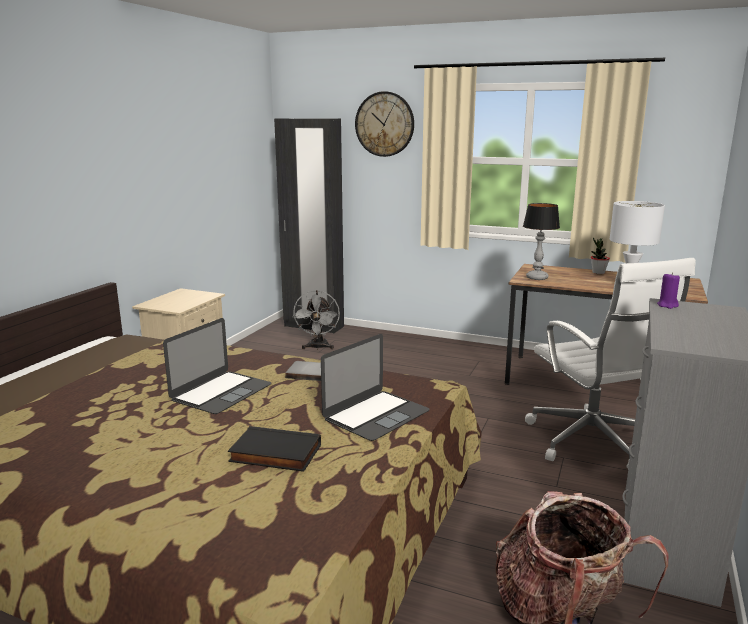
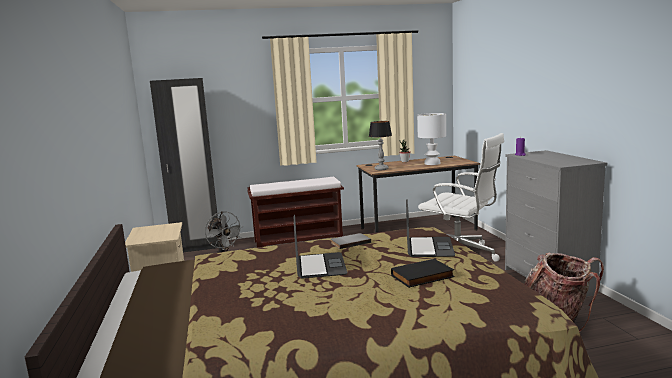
camera: 35 degrees left, 5 degrees down
(384, 124) = (238, 80): wall clock -> none
(423, 349) = (299, 240): none -> brown bench

